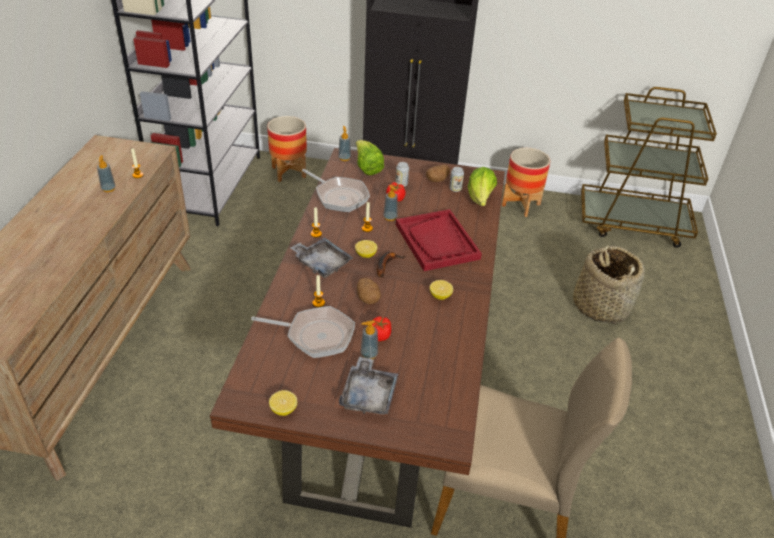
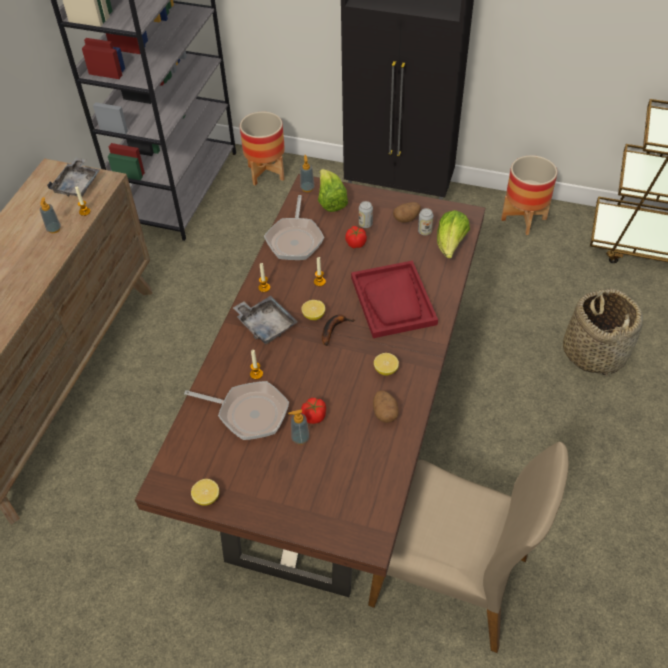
camera: 10 degrees right, 10 degrees up
(339, 196) = (295, 239): frying pan -> frying pan turned 45 degrees clockwise
(368, 298) = (308, 370): potato -> potato (385, 413)
(368, 394) = (293, 485): grey tray -> grey tray (77, 185)
(390, 217) = (346, 268): soap dispenser -> none

